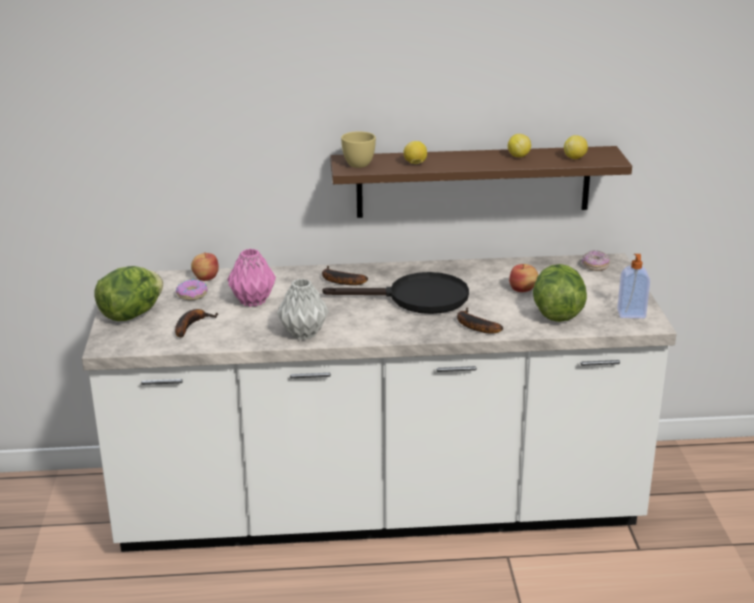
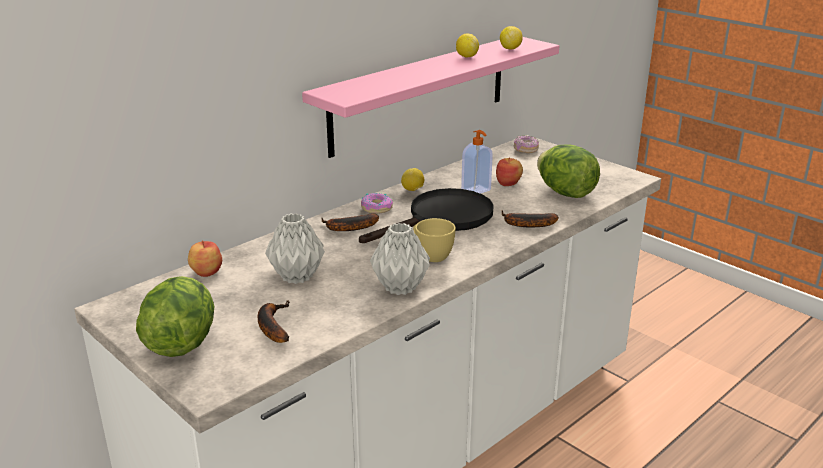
camera: 40 degrees left, 0 degrees up
(192, 294) = (219, 294): donut -> donut (377, 208)
(252, 301) = (295, 276): pink vase -> grey vase
(358, 163) = (346, 91): yellow cup -> yellow cup (431, 255)
(415, 163) = (398, 80): lemon -> lemon (413, 190)
(473, 181) = (420, 94): brown shelf -> pink shelf
(631, 314) = (612, 175): soap dispenser -> soap dispenser (476, 190)

